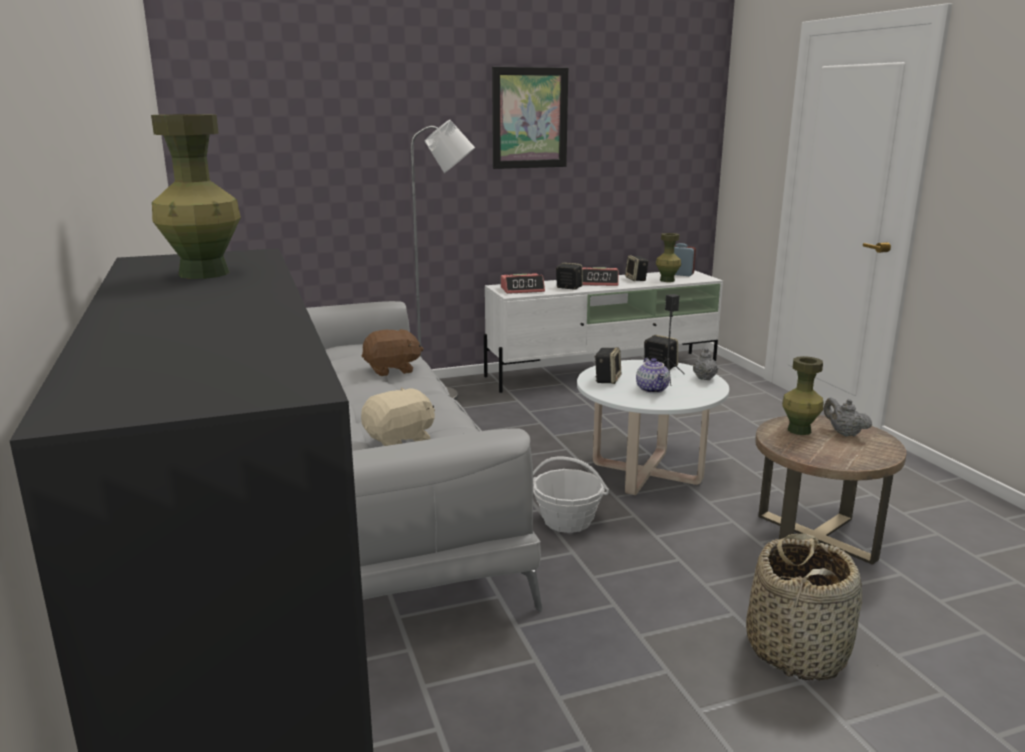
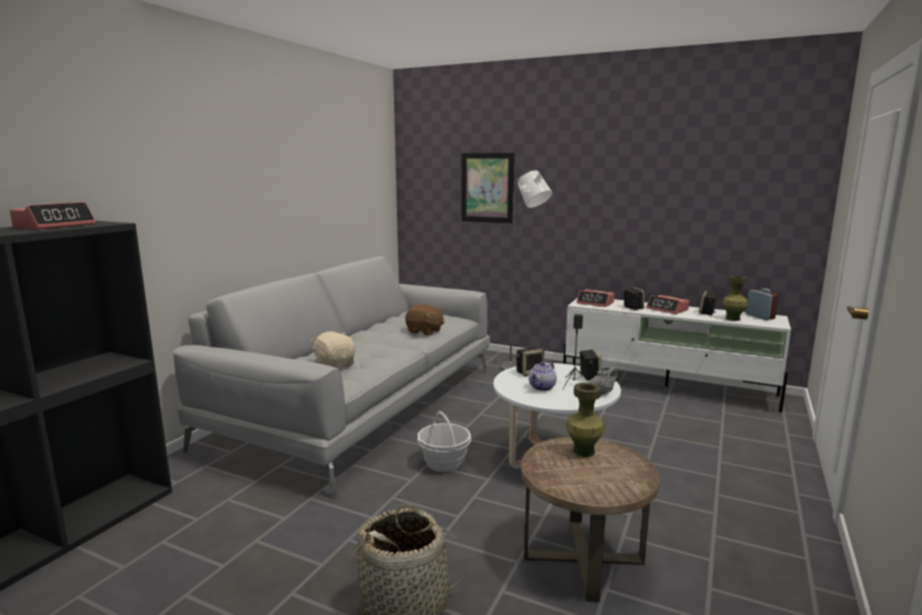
camera: 45 degrees right, 5 degrees down
(203, 273) = (55, 226): green vase -> alarm clock
(400, 440) = (335, 364): beige plush toy -> beige plush toy turned 135 degrees counterclockwise
(529, 118) = (627, 171): picture -> picture (487, 188)
(844, 433) = (614, 468): grey teapot -> none

